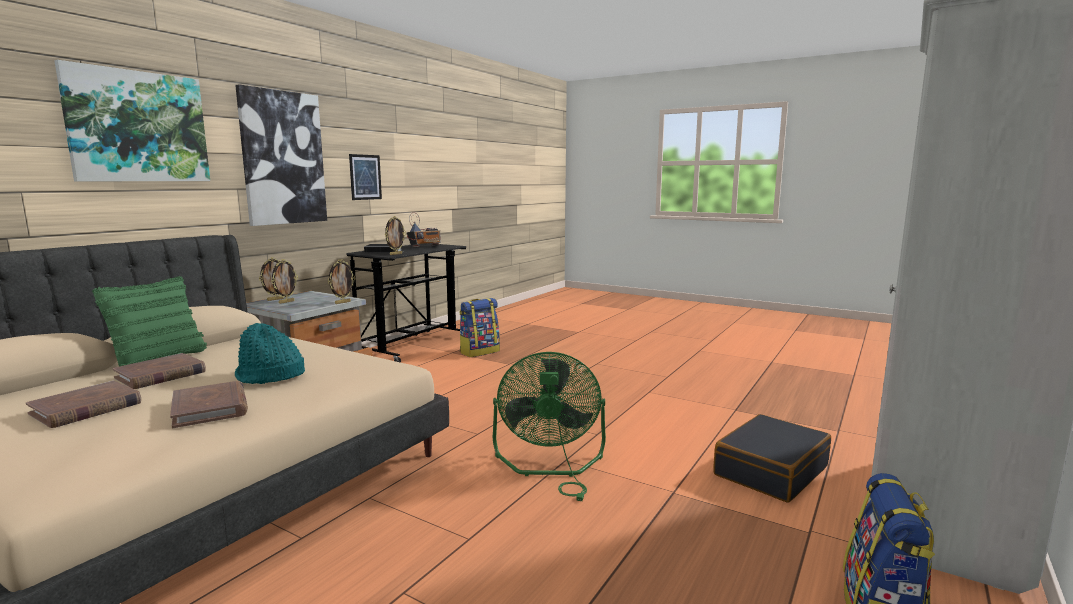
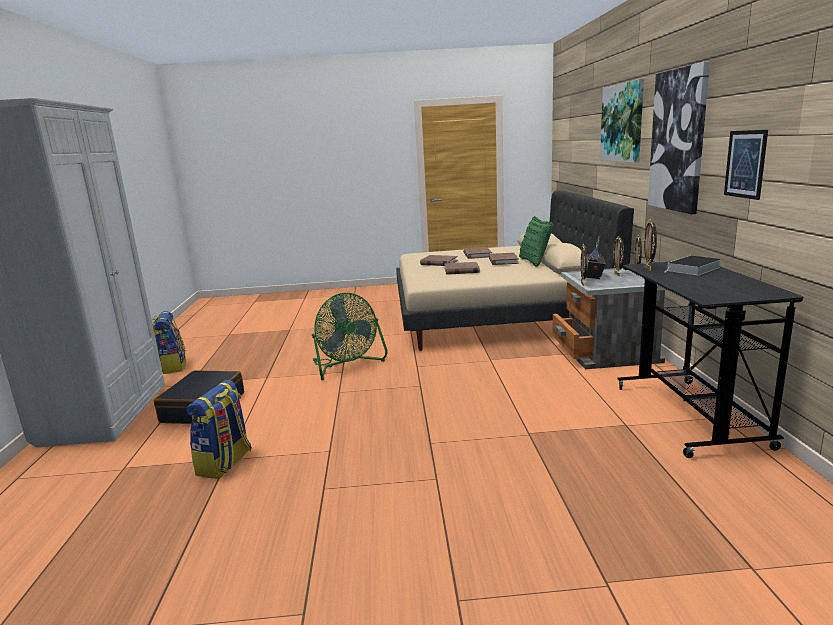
camera: 145 degrees right, 5 degrees up
(269, 376) = (461, 270): turquoise hat -> brown book
(425, 247) = (722, 287): radio -> radio (593, 276)
(479, 352) = (603, 439): backpack -> backpack (225, 463)

